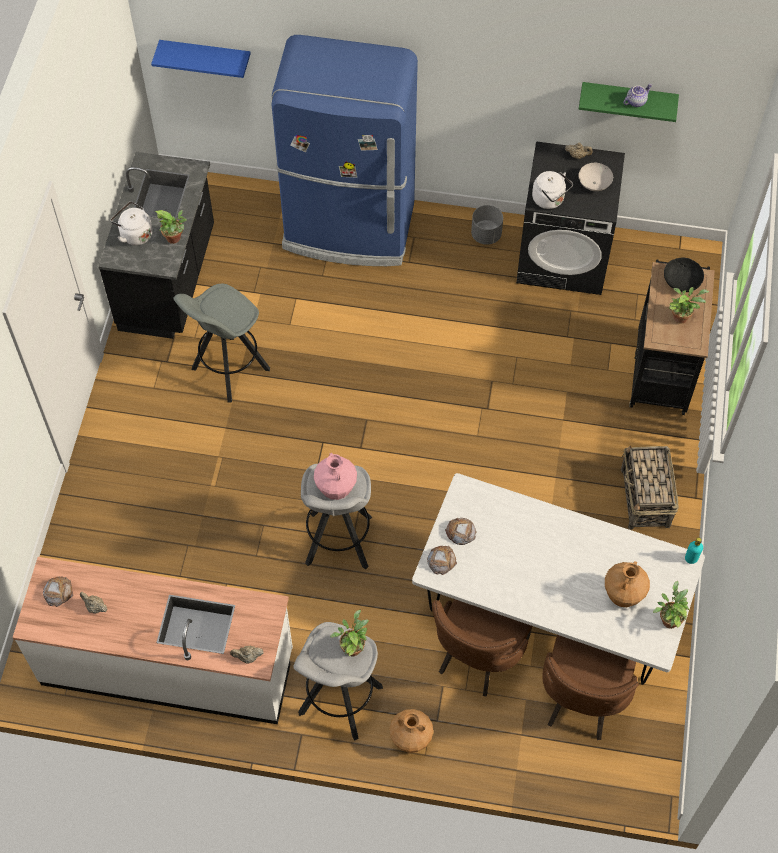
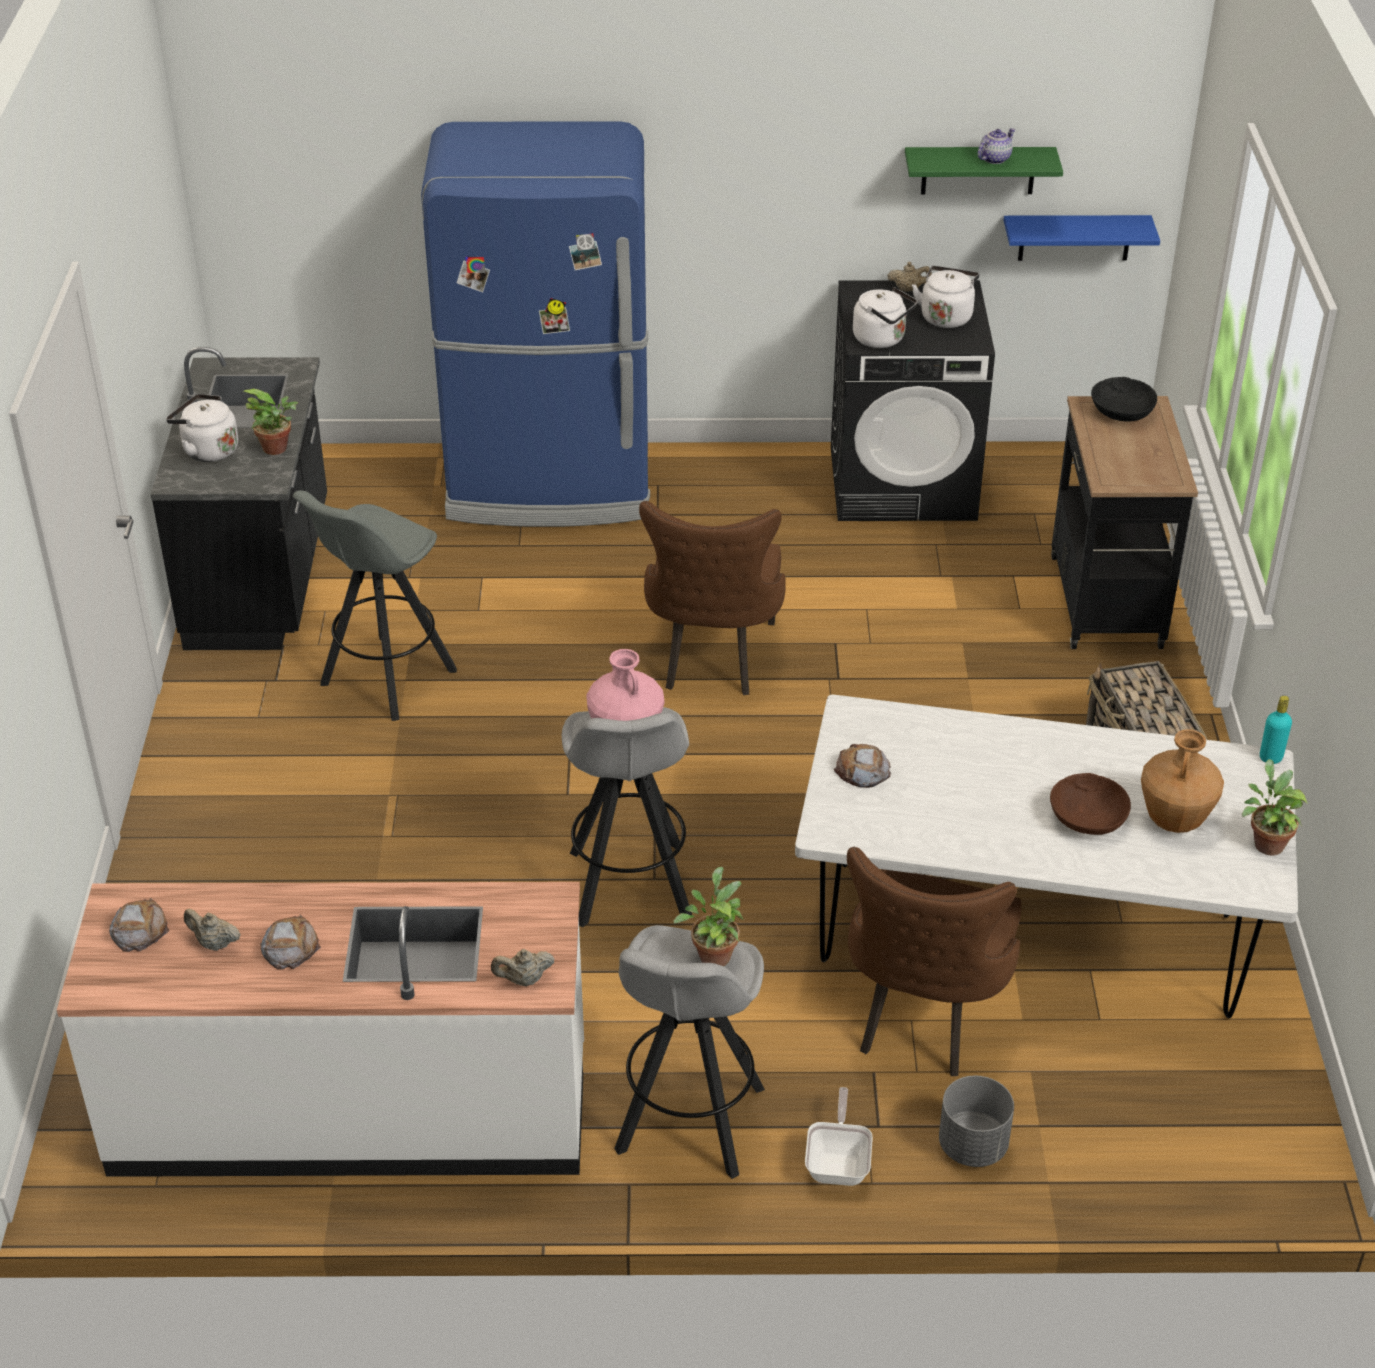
camera: 10 degrees left, 20 degrees down
(206, 56) = (299, 196): blue shelf -> blue shelf (1074, 237)
(411, 740) = (838, 1163): brown vase -> frying pan
(441, 560) = (840, 813): bread -> bread (290, 947)
(486, 235) = (773, 470): grey planter -> grey planter (973, 1145)
(575, 586) = (1087, 819): none -> brown bowl
(582, 700) = (1131, 1058): brown chair -> brown chair (713, 657)
(595, 184) = (946, 316): white bowl -> white kettle
(681, 316) = (1137, 451): potted plant -> none

